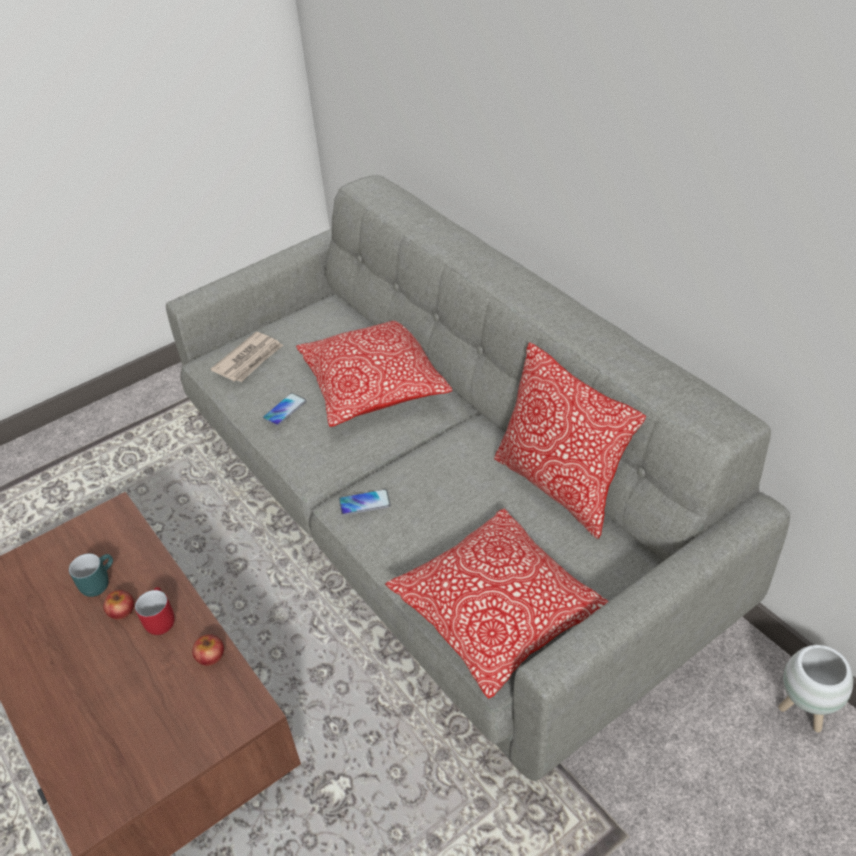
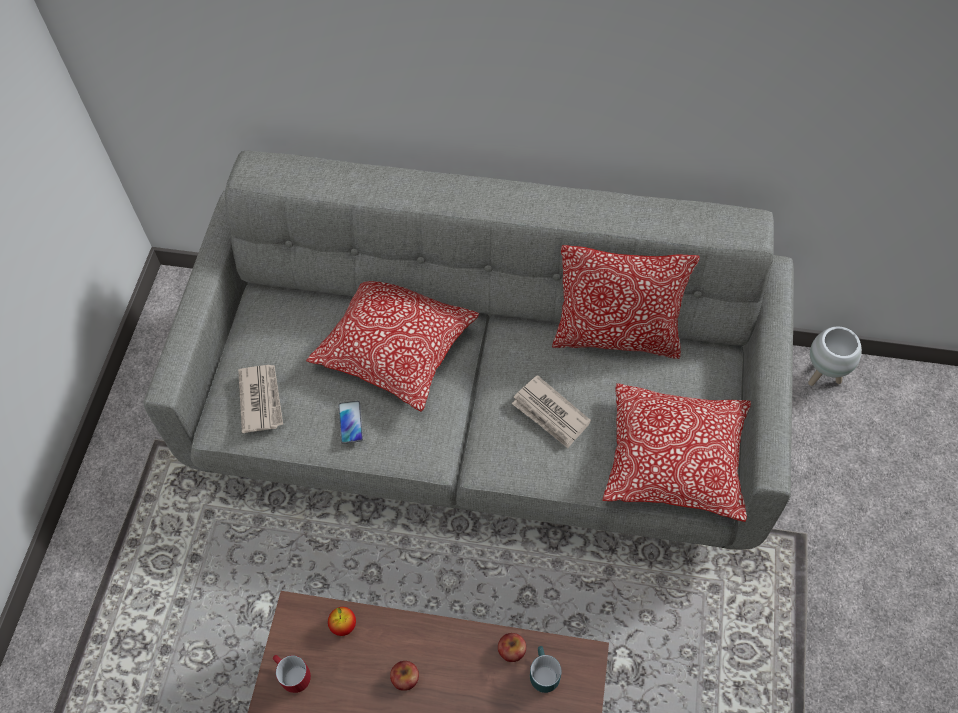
camera: 45 degrees left, 15 degrees up
(97, 581) = (356, 675): turquoise mug -> turquoise mug (541, 674)
(131, 543) = (343, 625): none -> apple
(158, 619) = (441, 659): red mug -> red mug (291, 677)
(364, 503) = (502, 451): phone -> none
(431, 502) = (550, 414): none -> newspaper

